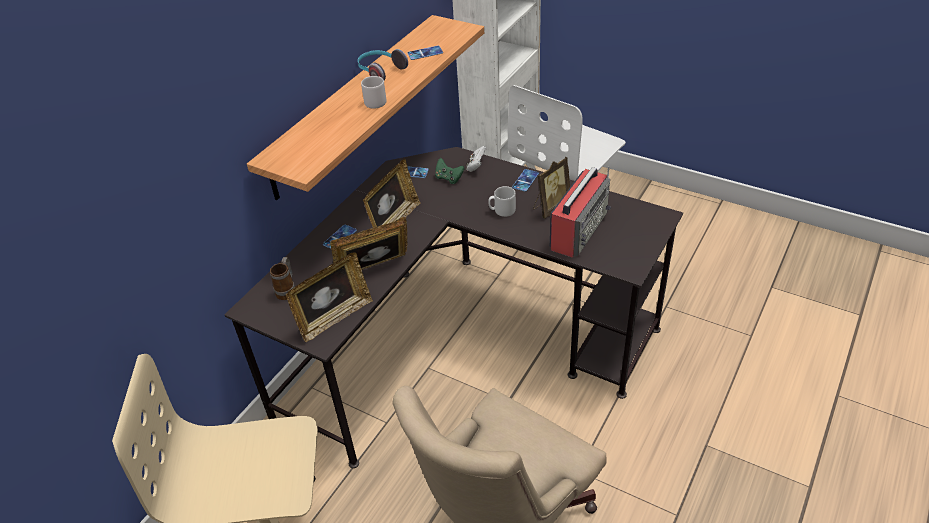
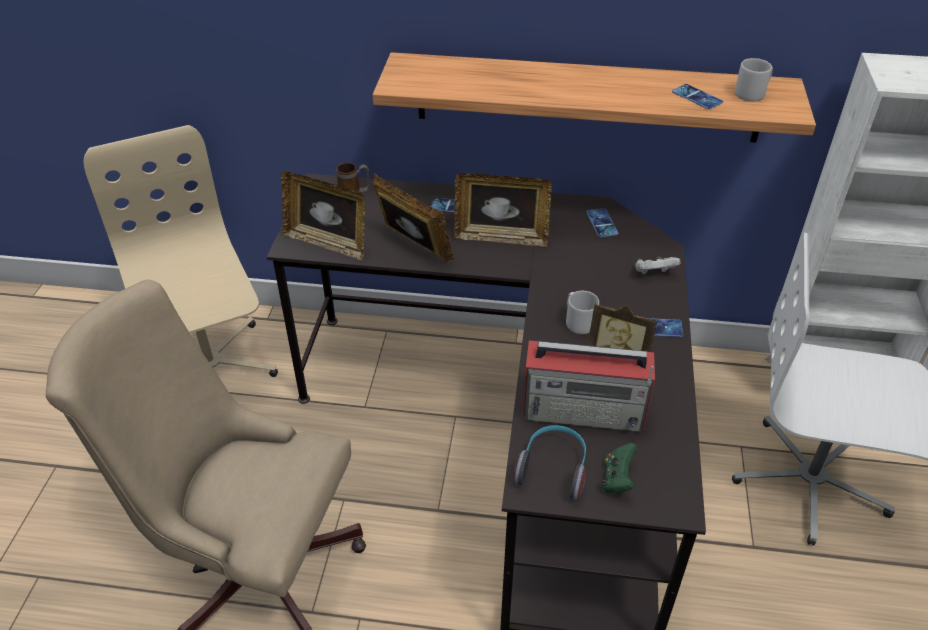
camera: 65 degrees right, 0 degrees up
(375, 101) = (557, 92): grey mug -> grey mug (752, 93)
(380, 71) = (625, 78): headphones -> headphones (553, 468)
(449, 178) = (611, 257): green game controller -> green game controller (617, 479)

